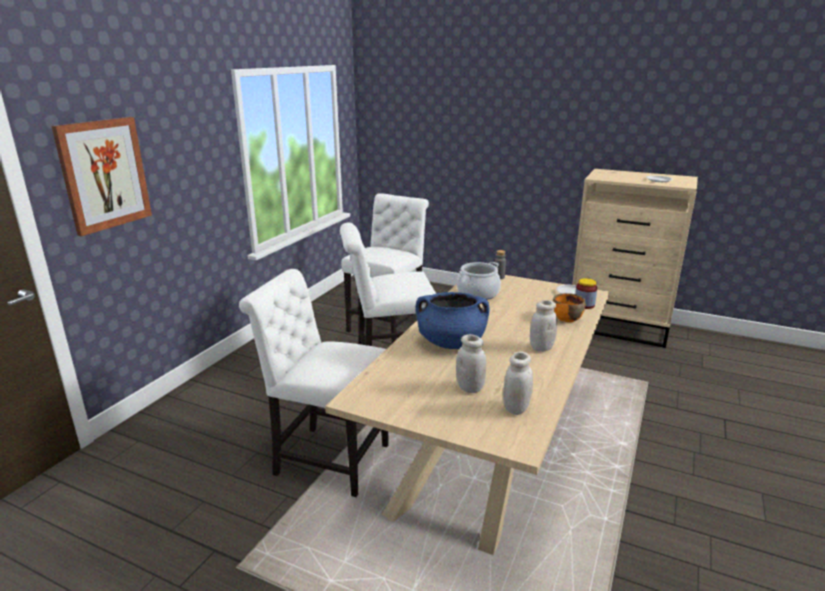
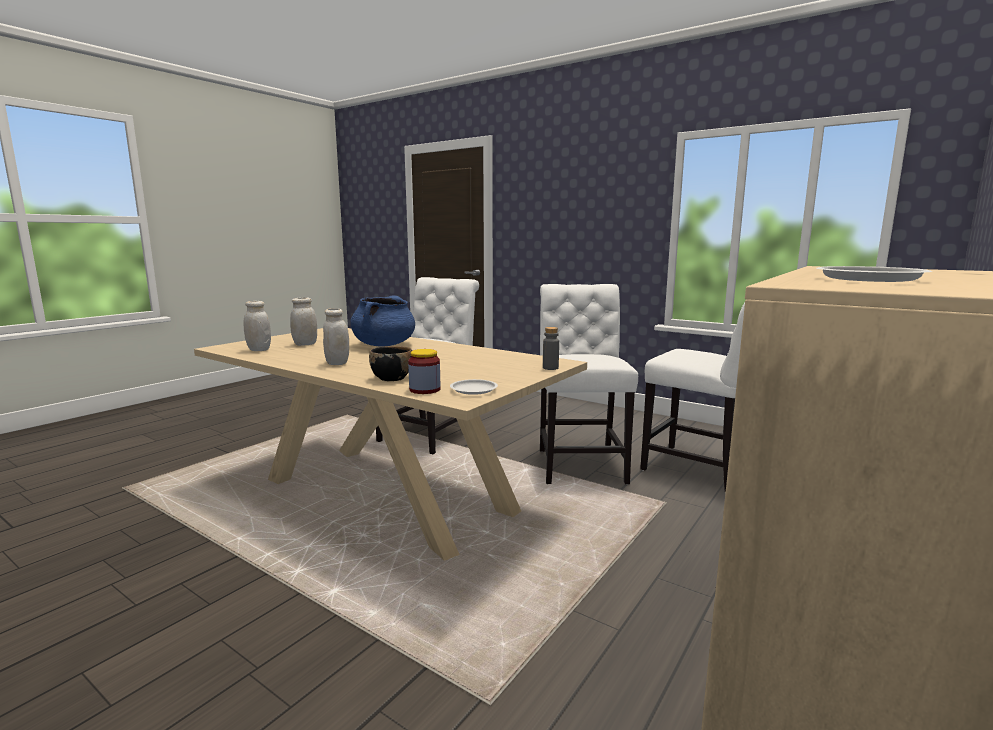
camera: 100 degrees right, 10 degrees down
(104, 174) = (534, 214): picture -> none
(477, 293) = (496, 357): cooking pot -> none
(566, 318) = (392, 378): orange bowl -> black bowl

